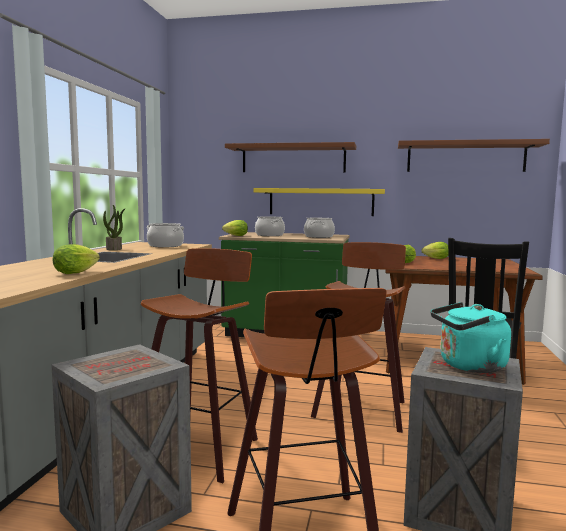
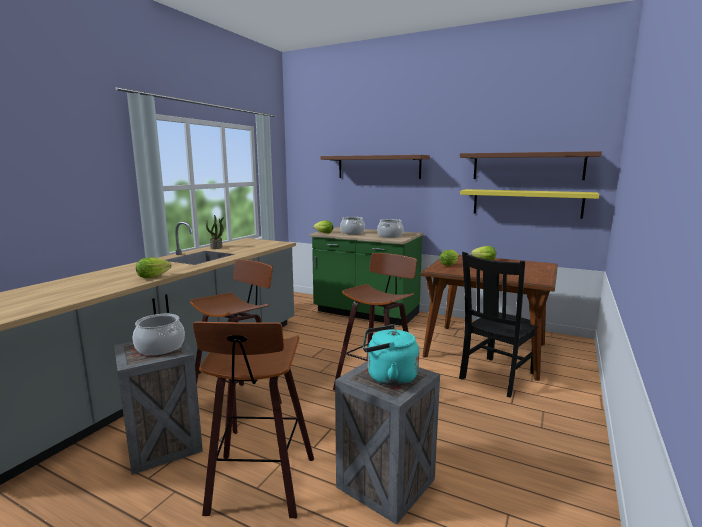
camera: 15 degrees right, 5 degrees up
(165, 246) = (258, 244): cooking pot -> cooking pot (160, 347)
(321, 202) = (400, 204): yellow shelf -> yellow shelf (526, 203)

